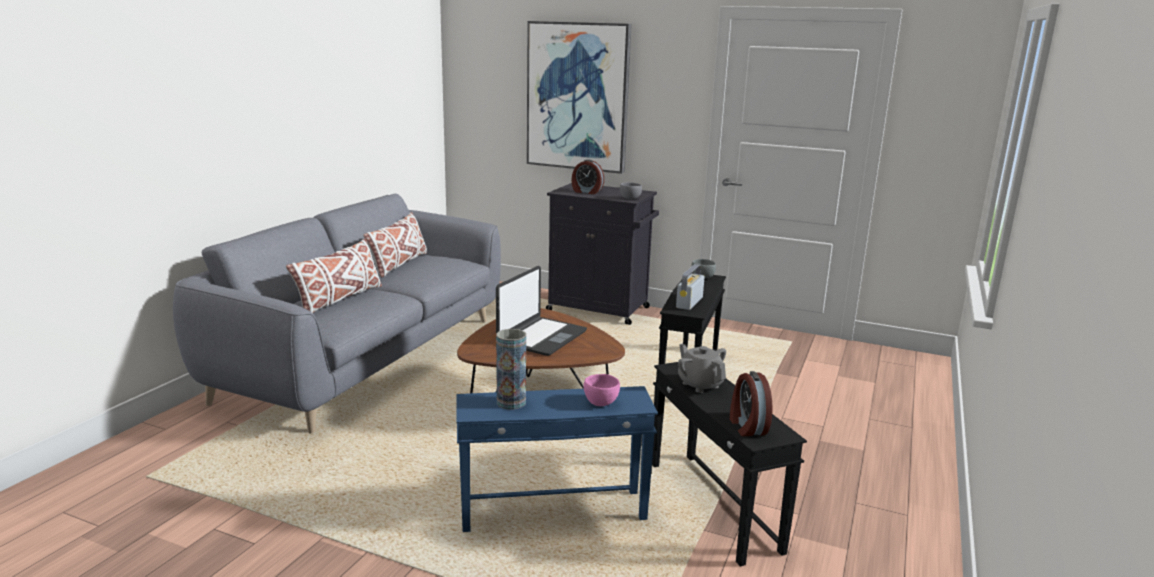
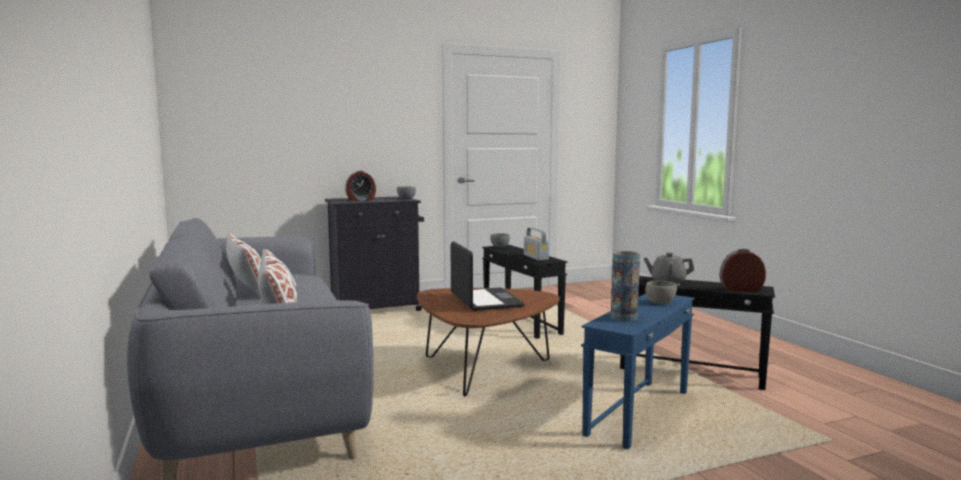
camera: 45 degrees left, 10 degrees down
(578, 97) = (323, 119): picture -> none
(601, 402) = (659, 302): pink bowl -> grey bowl
(747, 426) = (740, 289): alarm clock -> alarm clock turned 150 degrees clockwise

